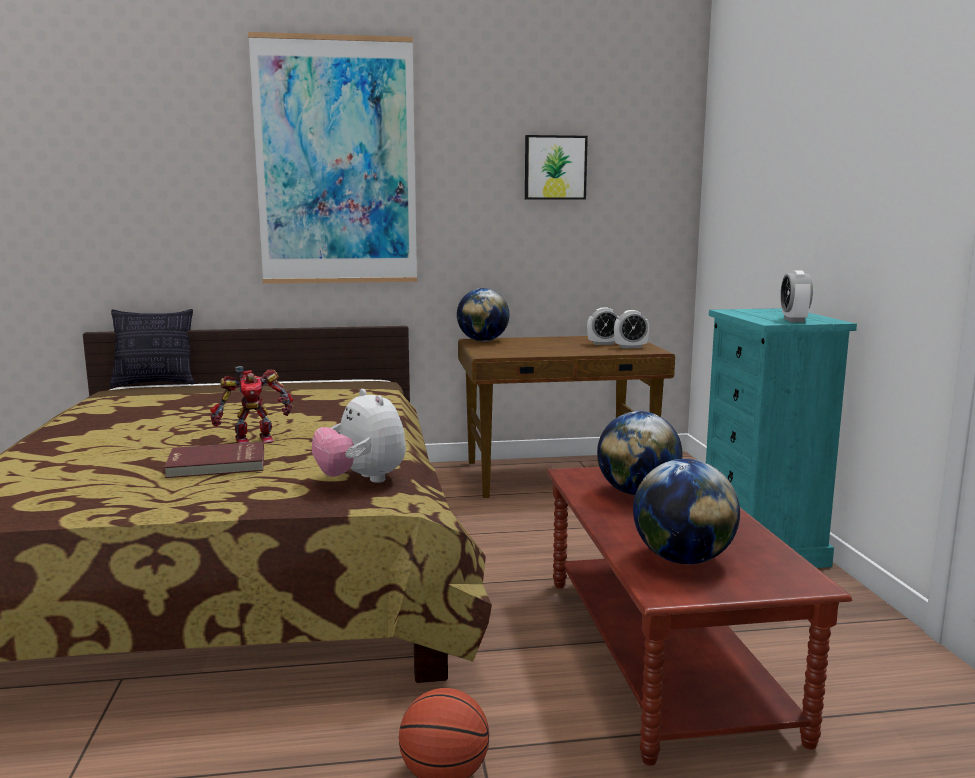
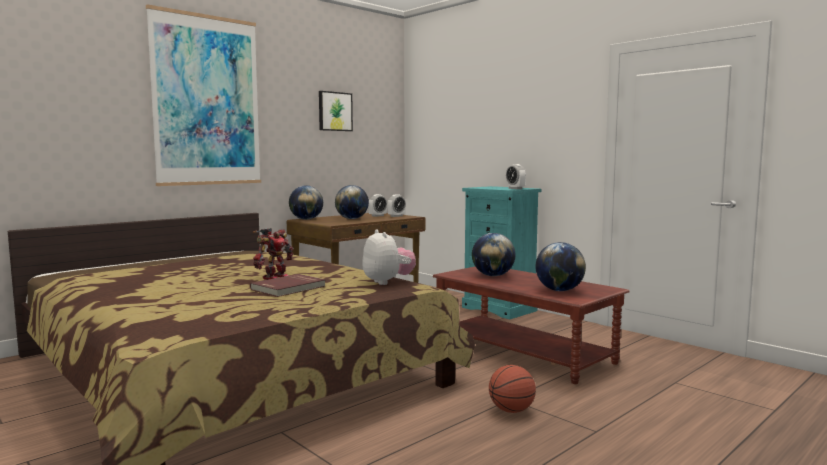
camera: 35 degrees left, 5 degrees down
(155, 384) = (75, 268): pillow -> none
(361, 480) = (387, 282): plush toy -> plush toy turned 135 degrees counterclockwise
(547, 346) = (352, 219): none -> globe

